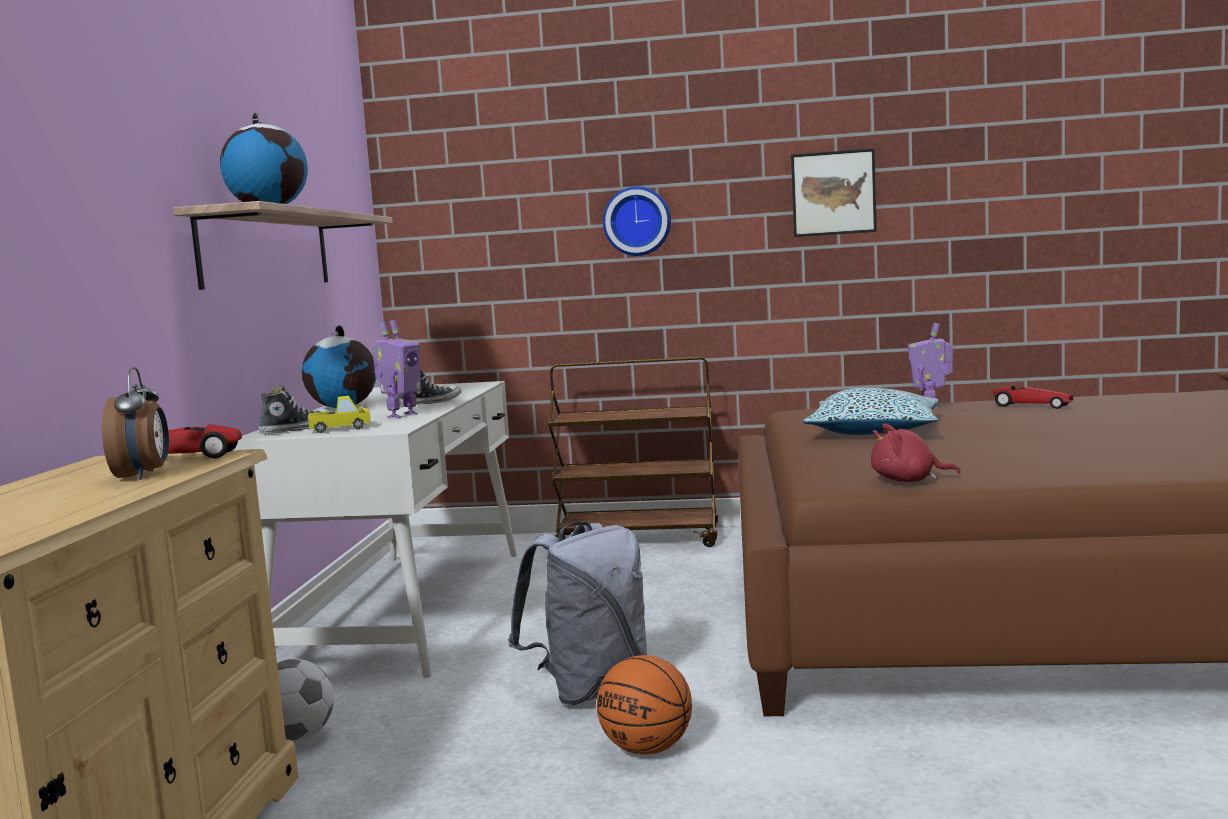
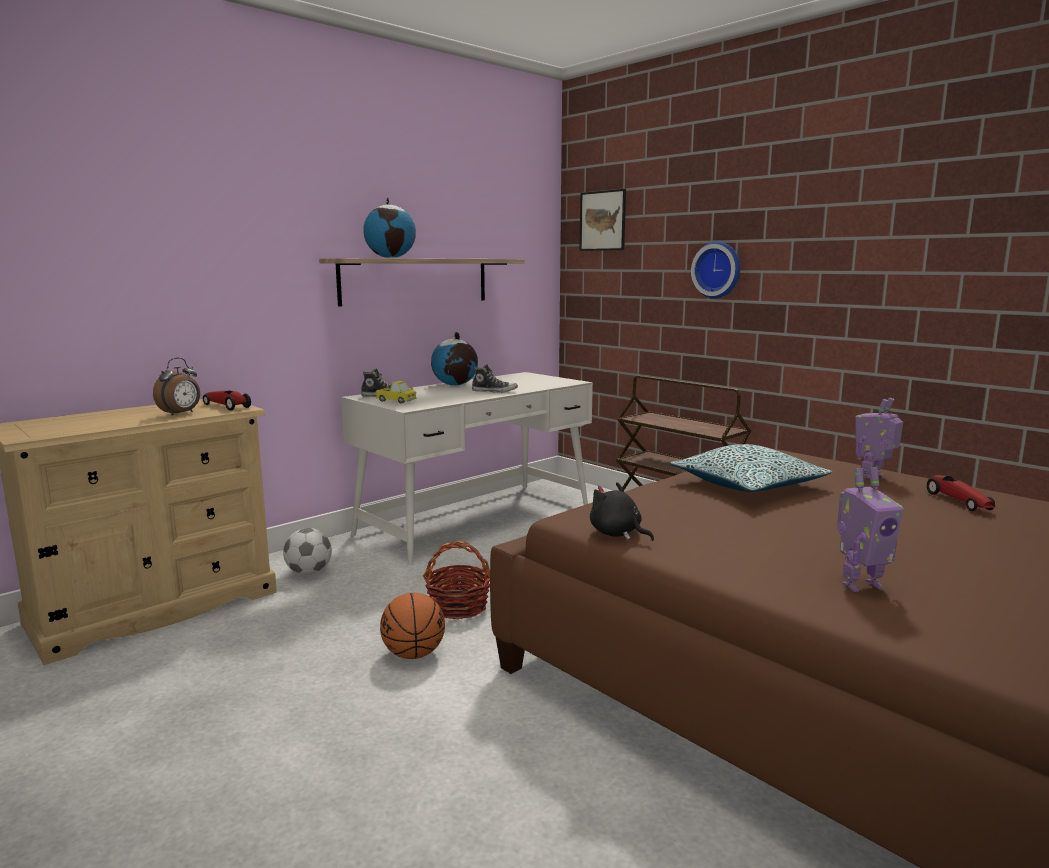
camera: 40 degrees right, 5 degrees up
(401, 415) = (449, 398): toy robot -> toy robot (860, 585)
(590, 689) = (458, 607): grey backpack -> basket
(833, 193) = (882, 257): picture -> picture (602, 221)
(908, 481) = (617, 534): red plush toy -> black plush toy

